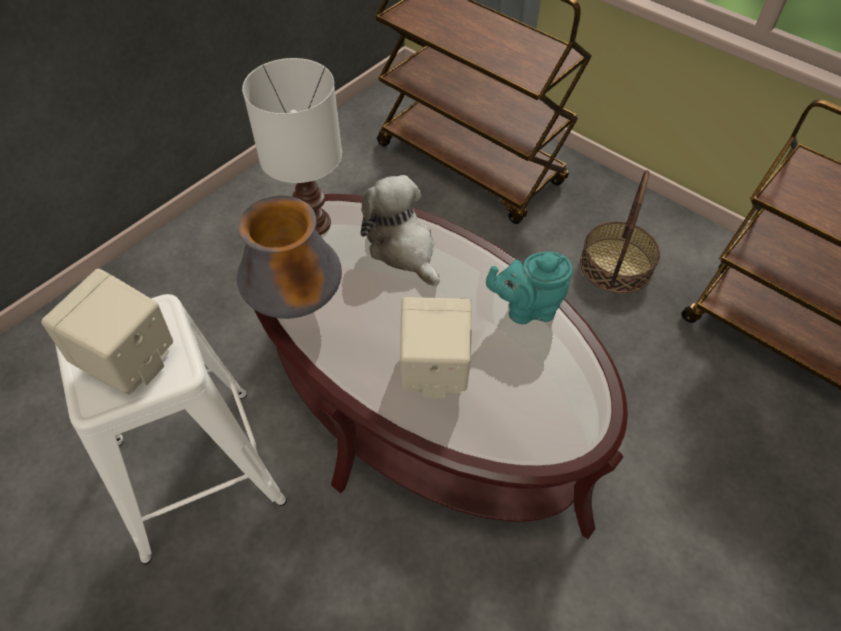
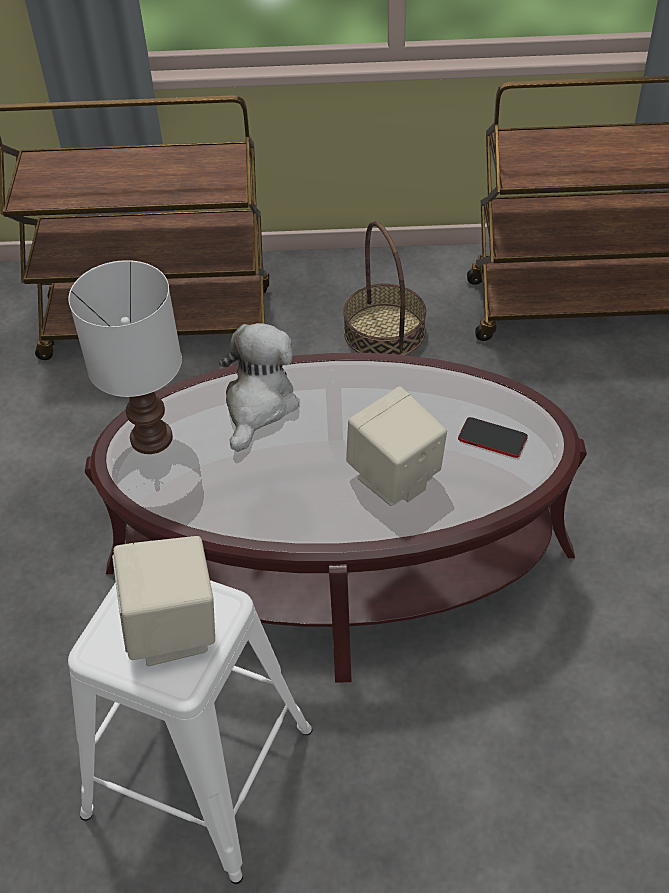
camera: 40 degrees left, 5 degrees down
(296, 304) = (220, 510): vase -> none
(403, 248) = (259, 405): plush toy -> plush toy turned 90 degrees clockwise
(527, 308) = (412, 383): turquoise teapot -> none
(541, 397) = (492, 438): none -> phone

